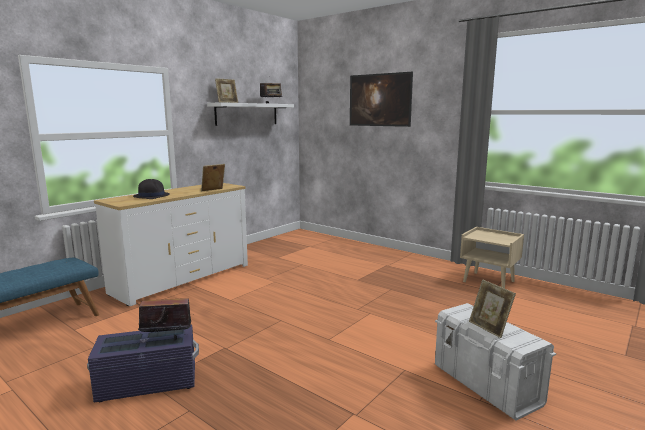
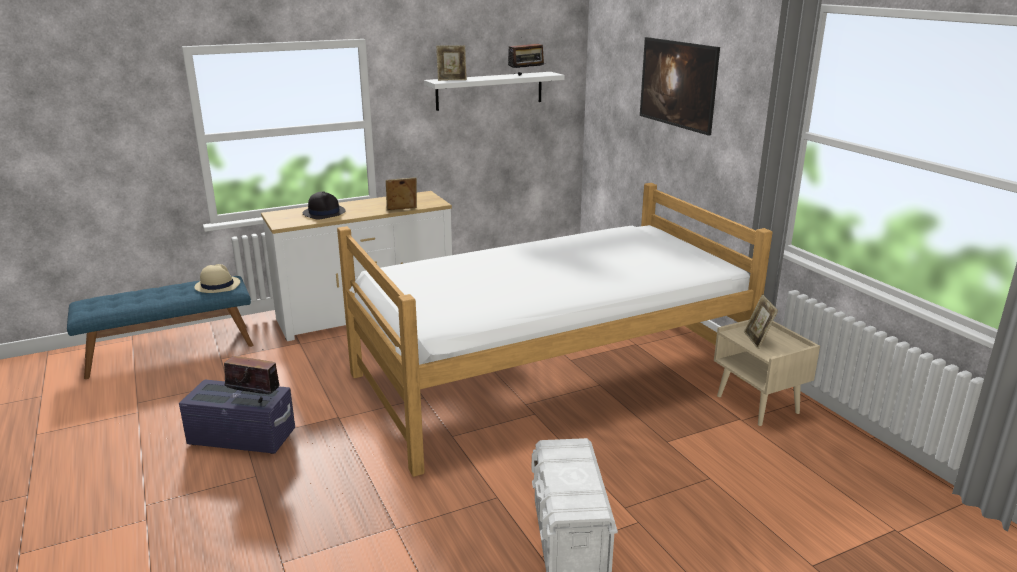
camera: 25 degrees right, 10 degrees up
(61, 264) = (217, 285): none -> beige hat
(356, 291) = (550, 377): none -> bed
(489, 328) = (564, 478): picture frame -> picture frame (757, 340)

